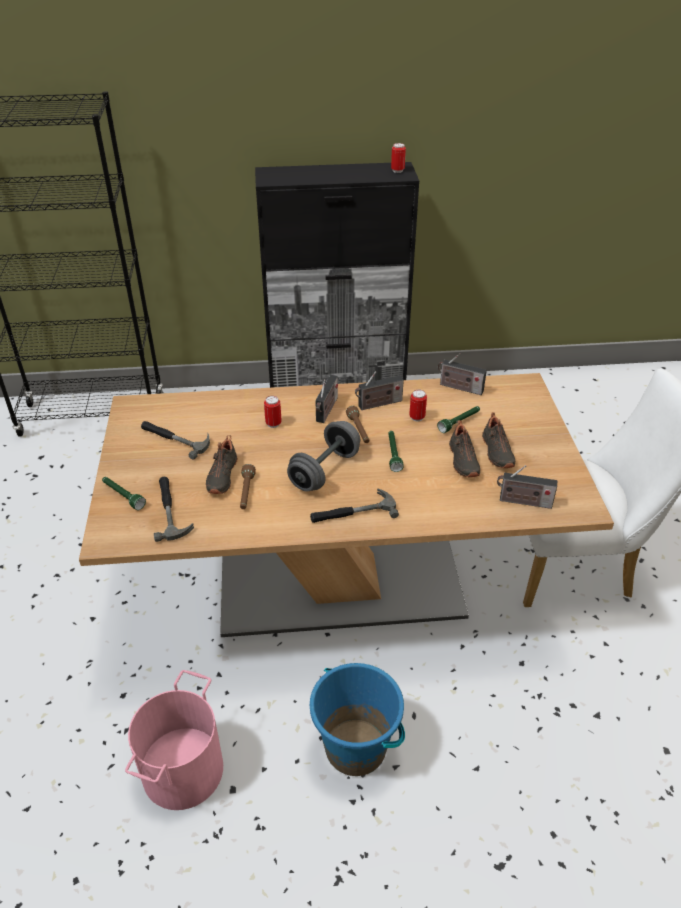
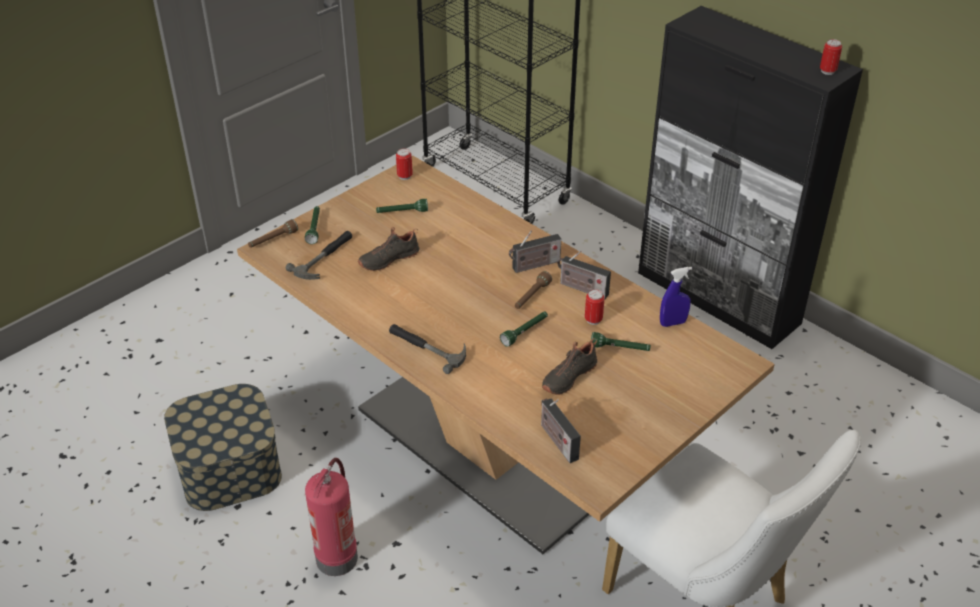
camera: 50 degrees right, 0 degrees up
(175, 439) = (402, 212): hammer -> green flashlight
(181, 770) = (229, 468): pink bucket -> storage box
(246, 492) = (385, 281): brown flashlight -> brown flashlight (273, 240)
(273, 424) = (480, 248): can -> can (404, 176)
(324, 470) = (458, 306): grey dumbbell -> none
(356, 747) = (337, 556): blue bucket -> fire extinguisher
(459, 387) = (673, 323): radio -> blue spray bottle
(496, 452) = (607, 391): black shoe -> none

